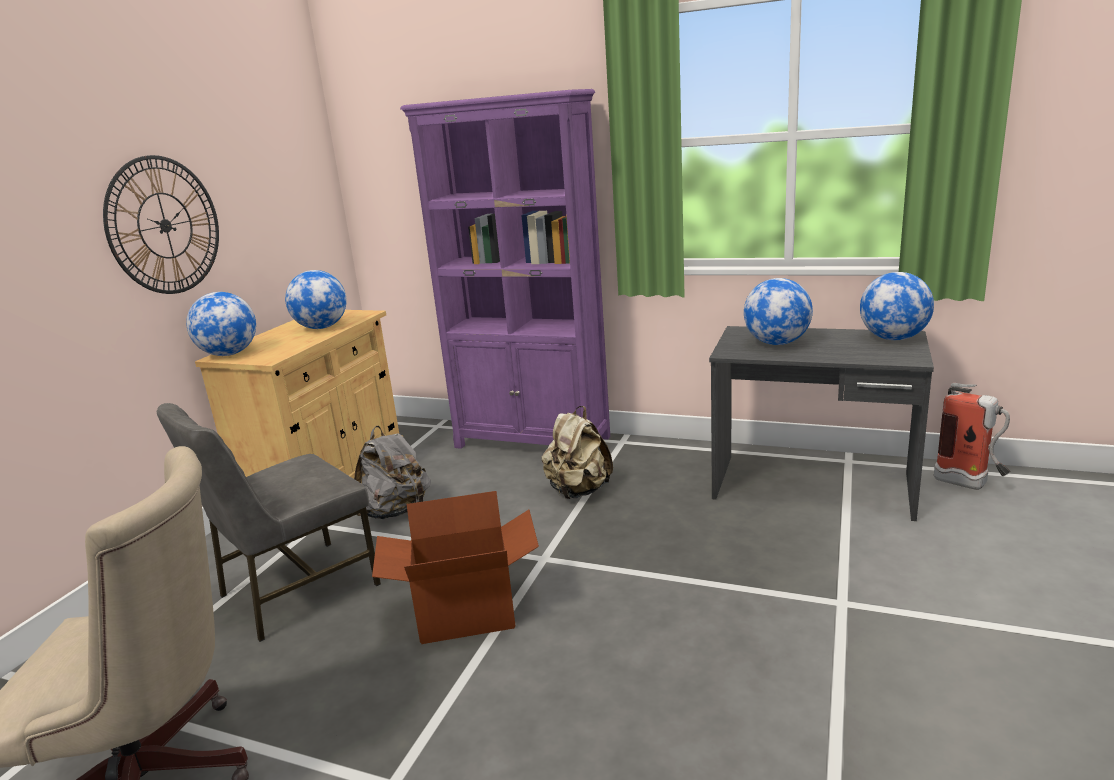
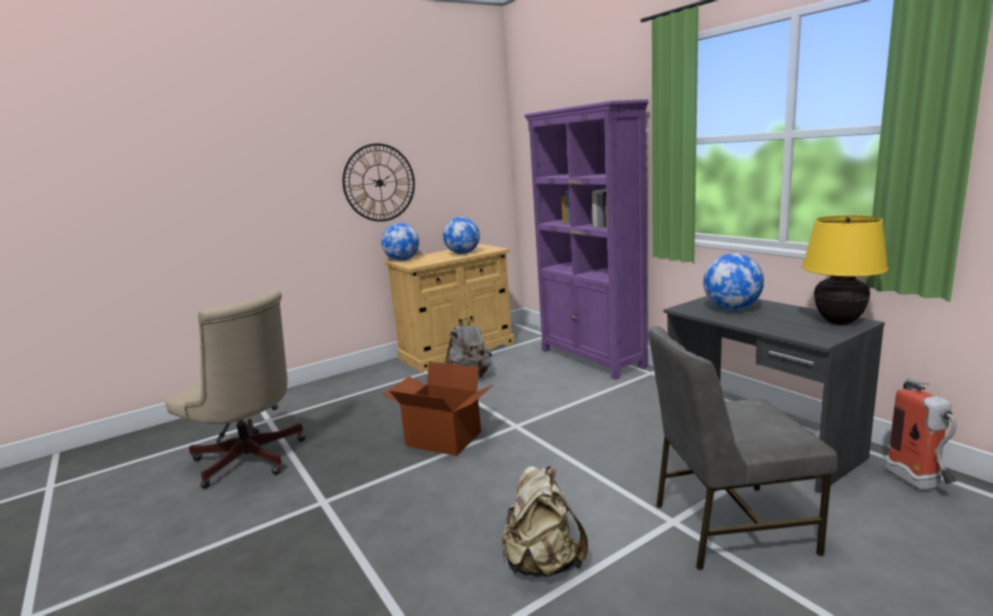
camera: 35 degrees right, 5 degrees down
(296, 590) = (384, 400): grey chair -> grey chair (729, 526)
(578, 491) = (583, 395): beige backpack -> beige backpack (543, 563)
(893, 338) = (839, 322): globe -> yellow table lamp

